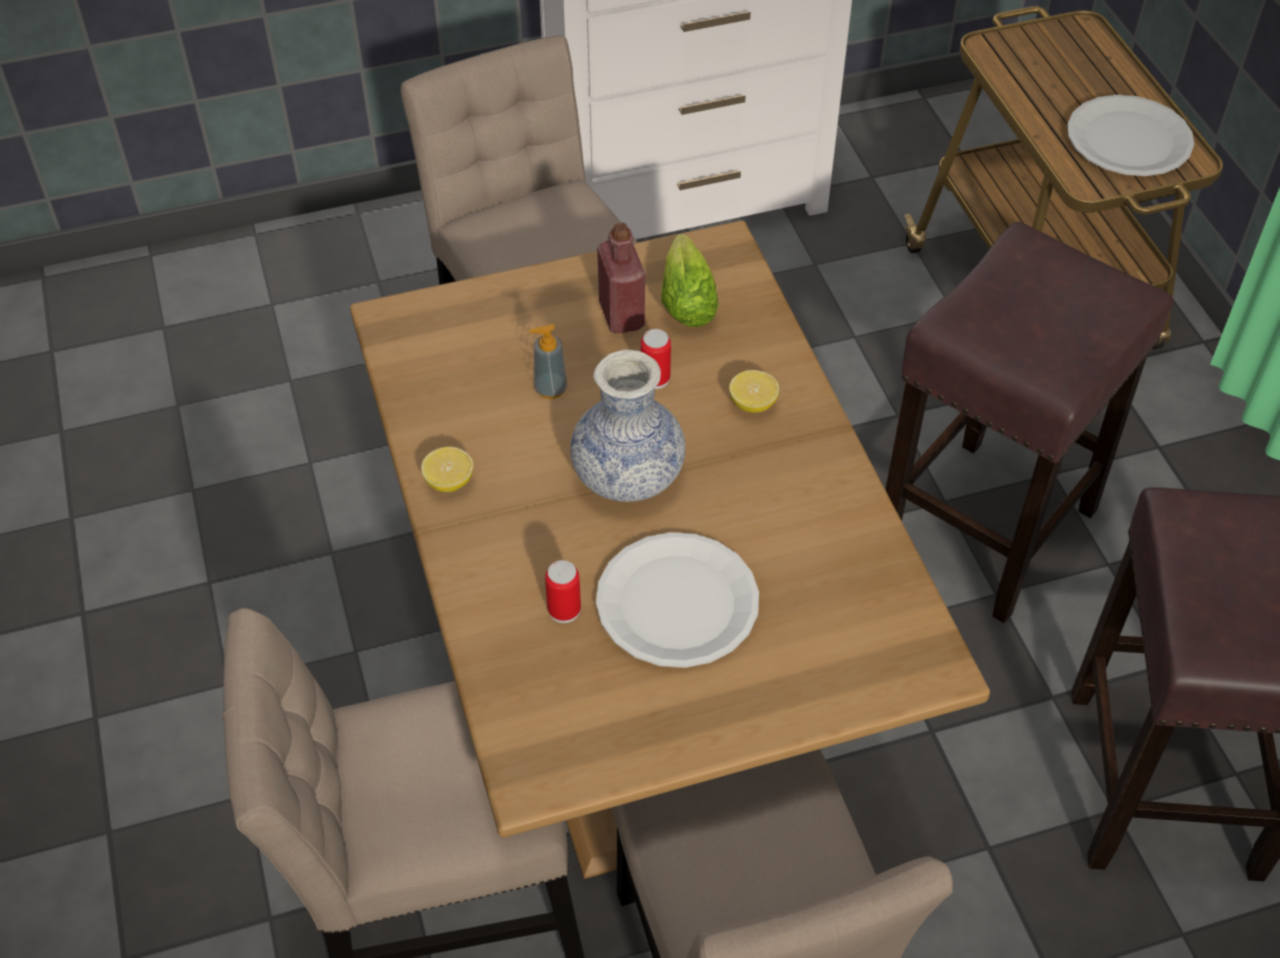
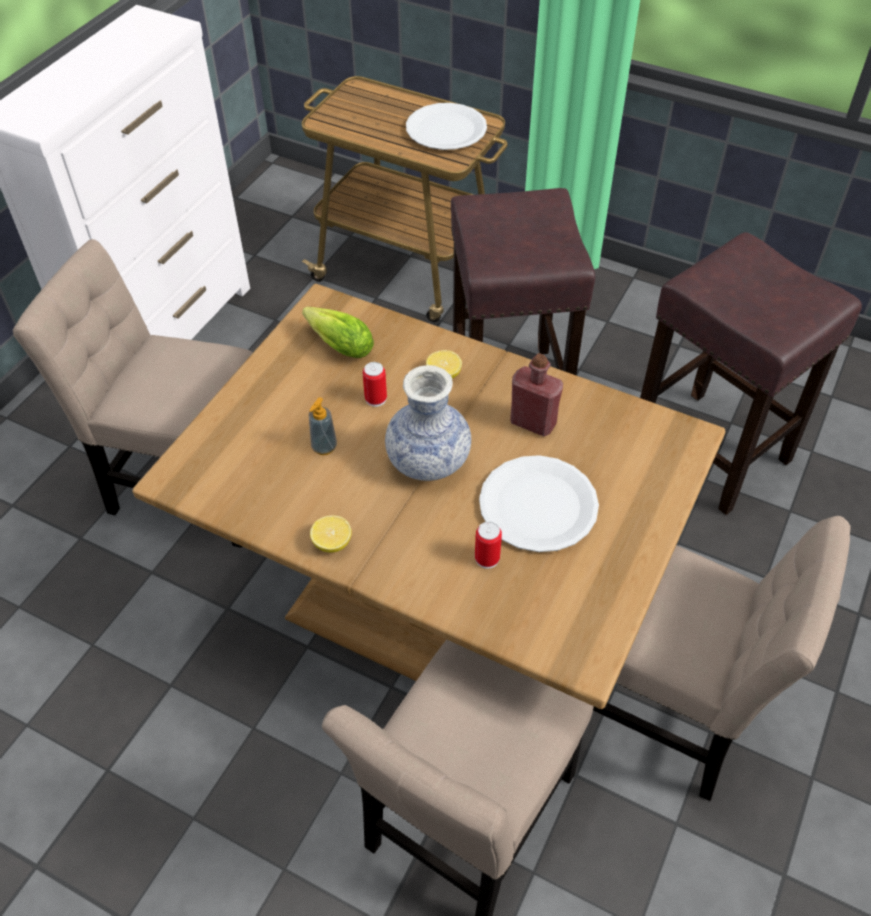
camera: 45 degrees left, 0 degrees up
(621, 315) = (312, 378): red bottle -> red bottle (533, 422)

